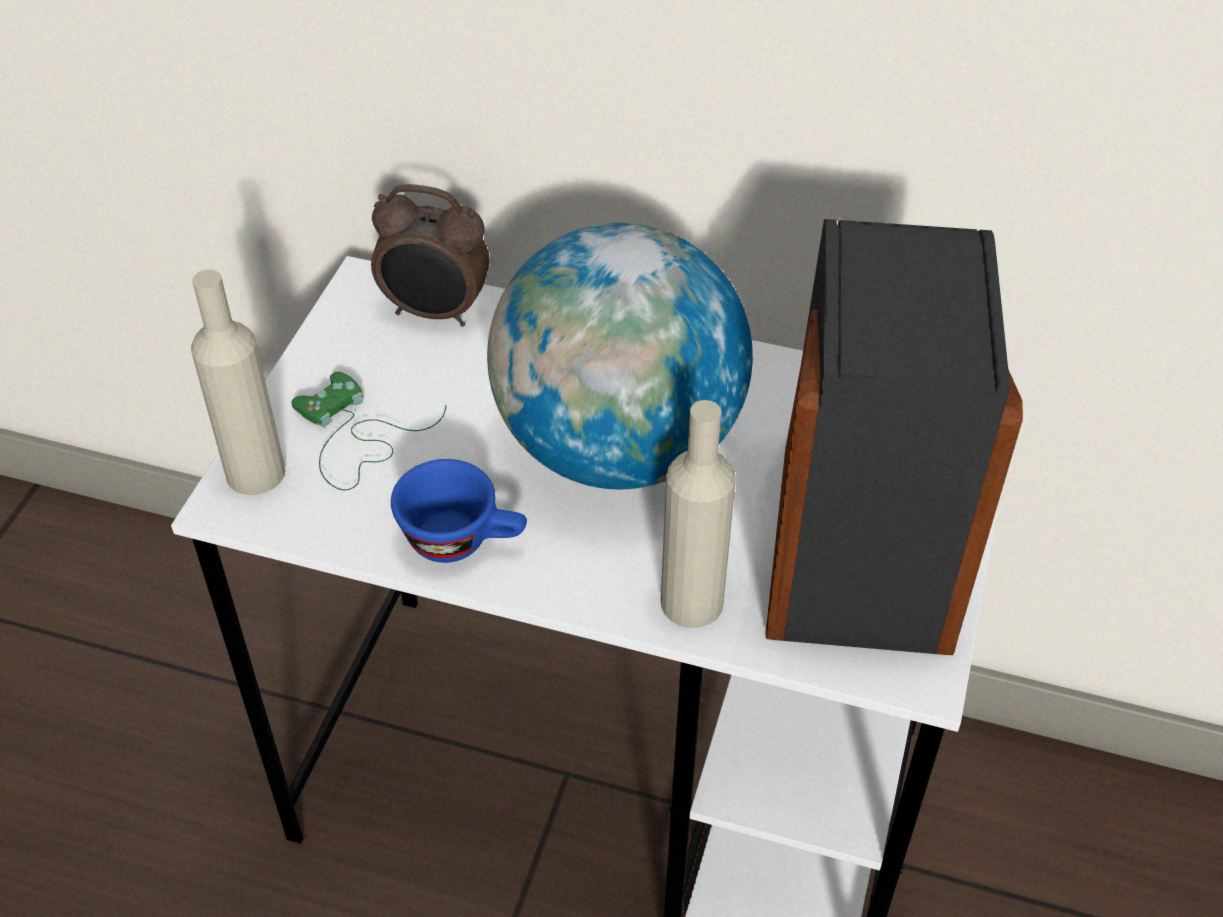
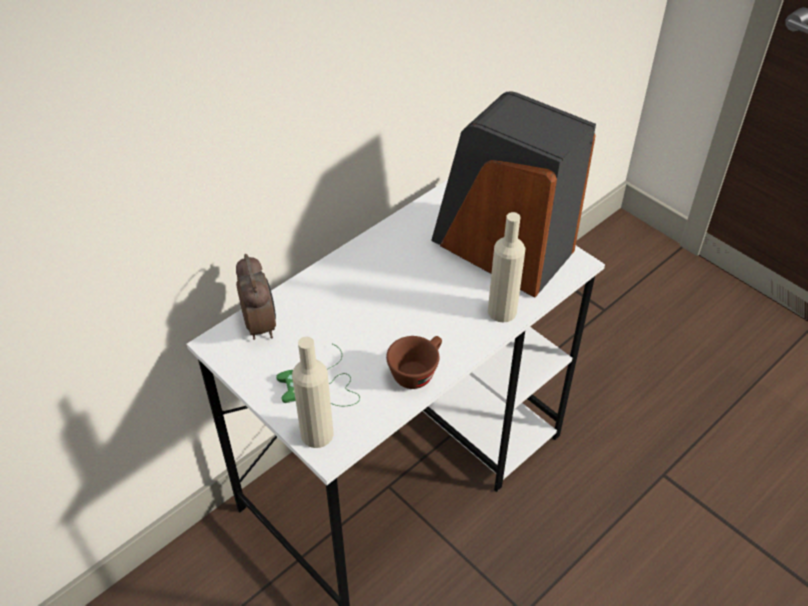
camera: 60 degrees left, 0 degrees up
(435, 313) = (261, 325): alarm clock -> alarm clock turned 60 degrees counterclockwise
(463, 540) = (417, 371): blue cup -> brown cup
(618, 448) = (401, 297): globe -> none

